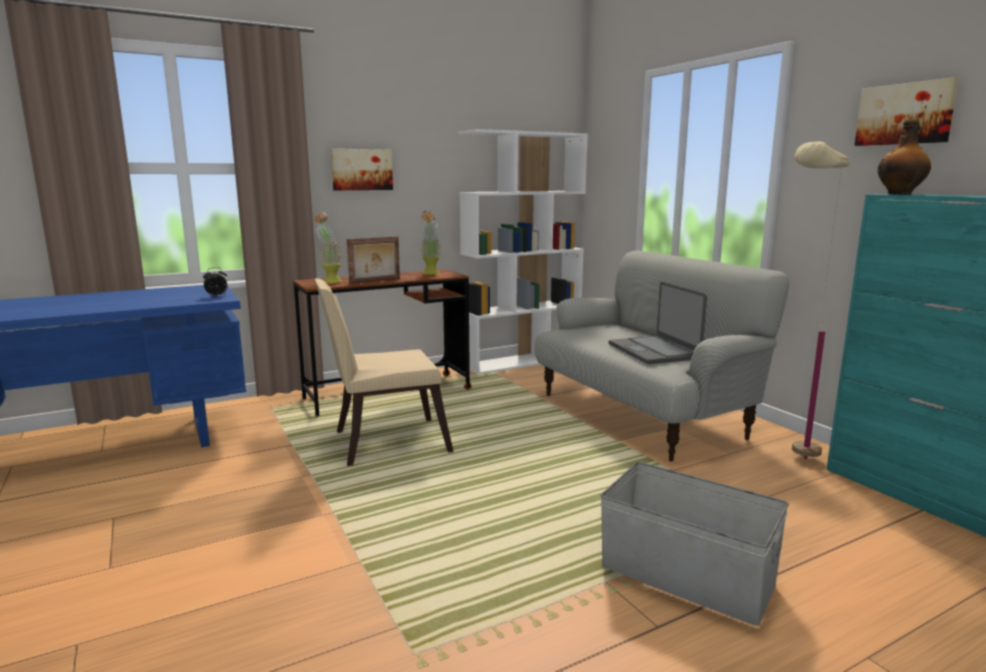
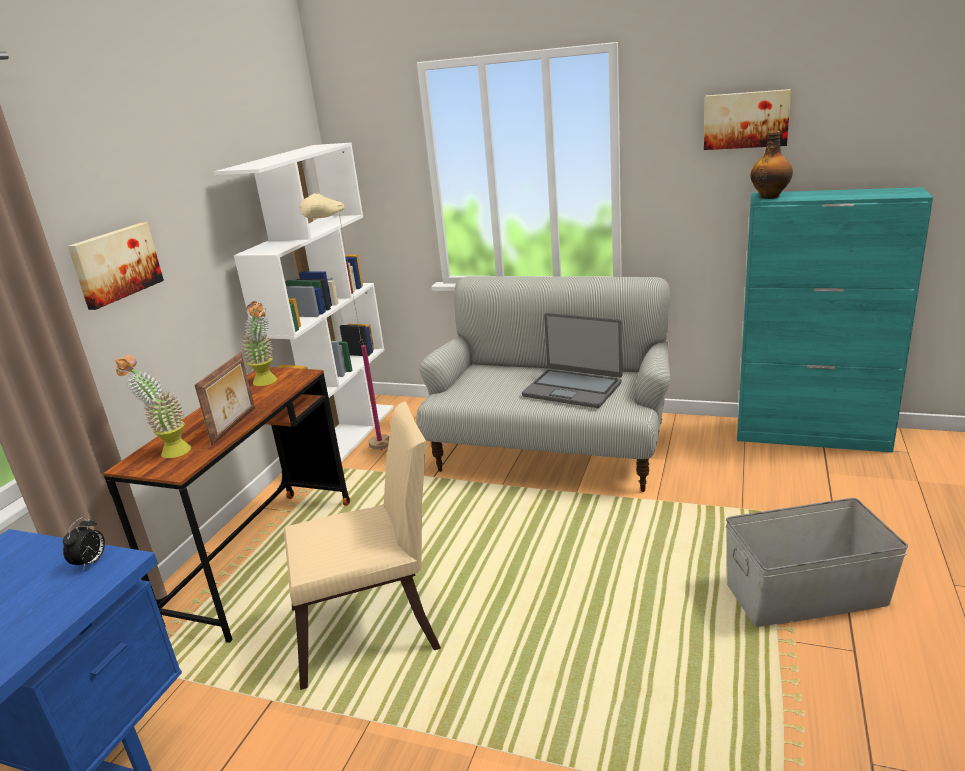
camera: 40 degrees left, 10 degrees up
(383, 442) = (375, 626): beige chair -> beige chair turned 135 degrees counterclockwise
(790, 463) = (712, 448): beige floor lamp -> beige floor lamp (372, 460)

